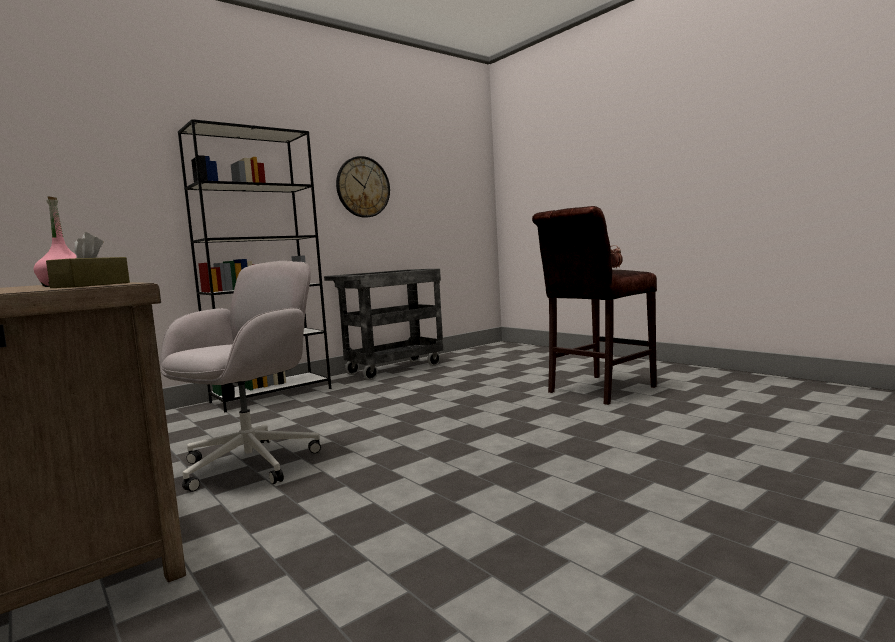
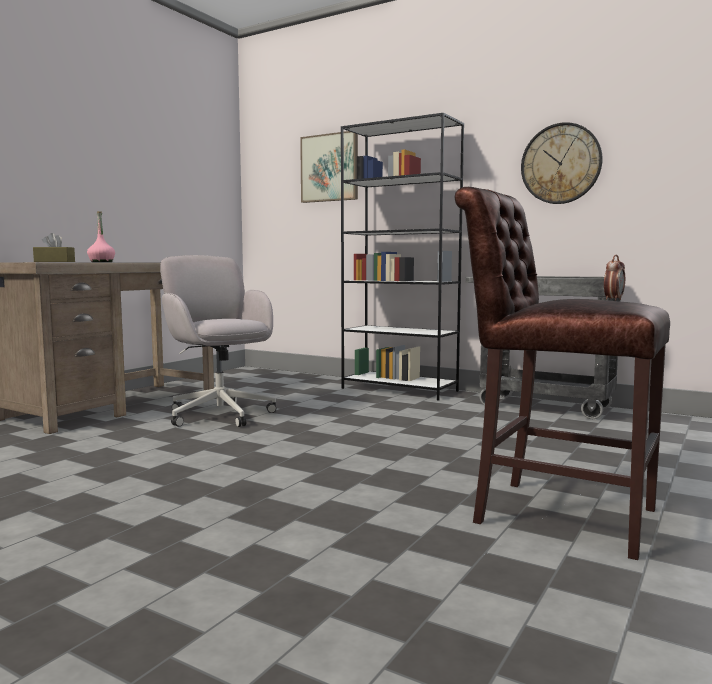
camera: 70 degrees right, 0 degrees up
(118, 161) = (329, 168): none -> picture
(252, 463) = (220, 415): grey office chair -> grey office chair turned 135 degrees counterclockwise

